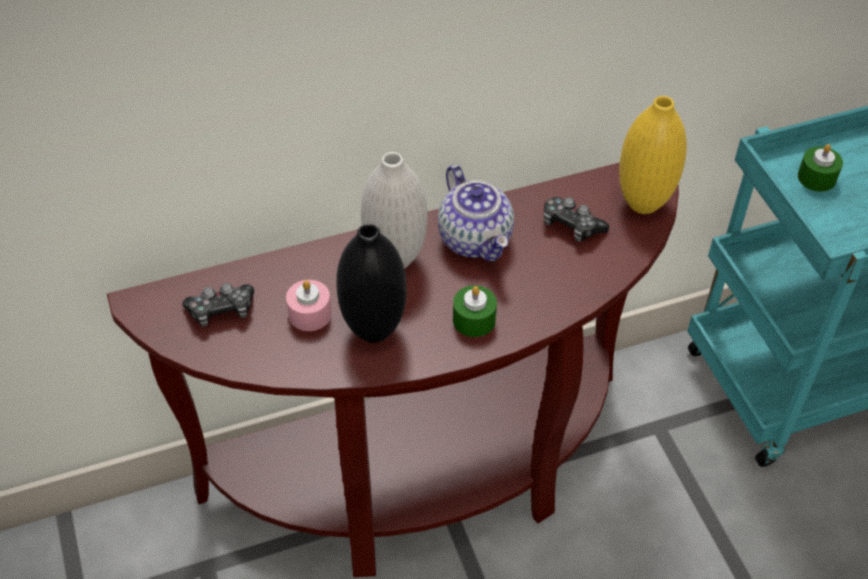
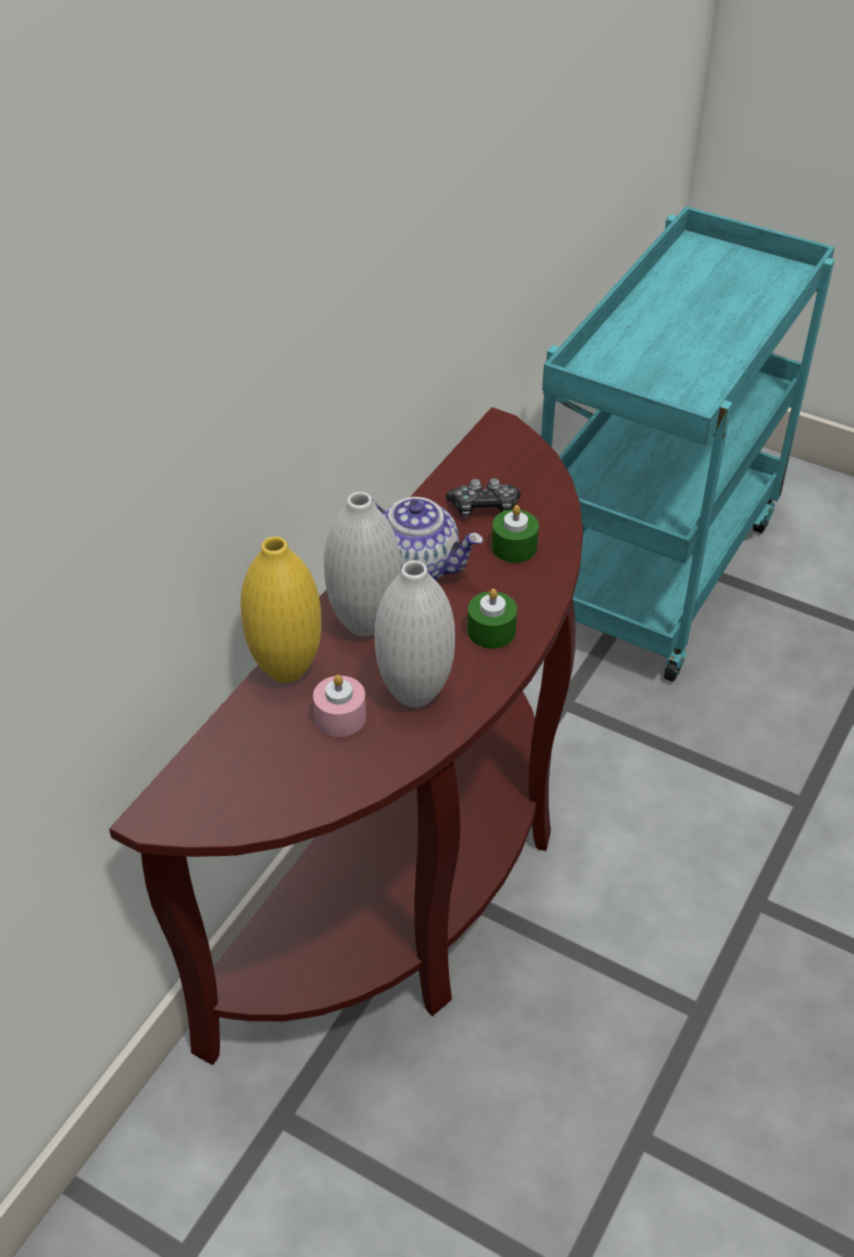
camera: 40 degrees left, 5 degrees down
(221, 311) = (251, 768): game controller -> none
(374, 330) = (415, 693): black vase -> white vase
(643, 203) = (522, 458): yellow vase -> yellow vase (286, 669)
(816, 177) = (621, 370): green candle -> green candle (514, 547)

